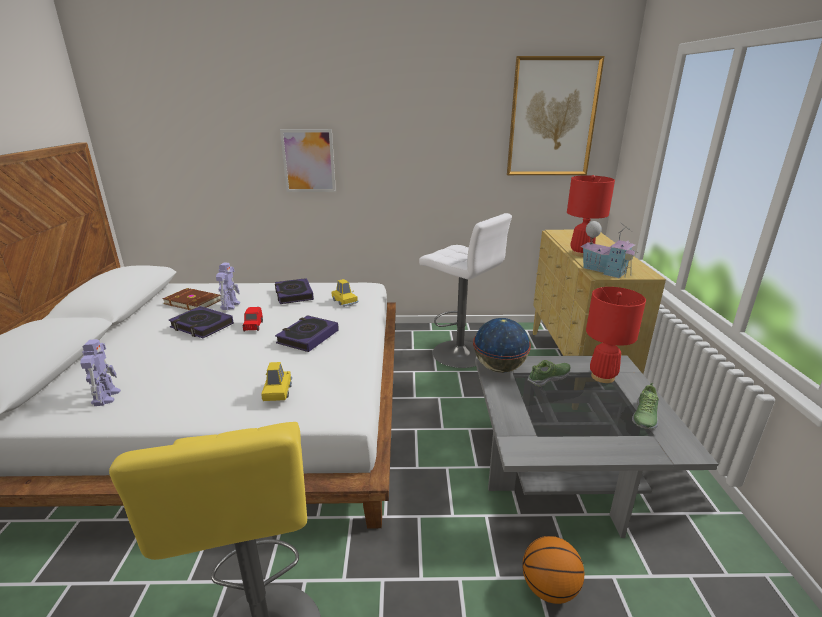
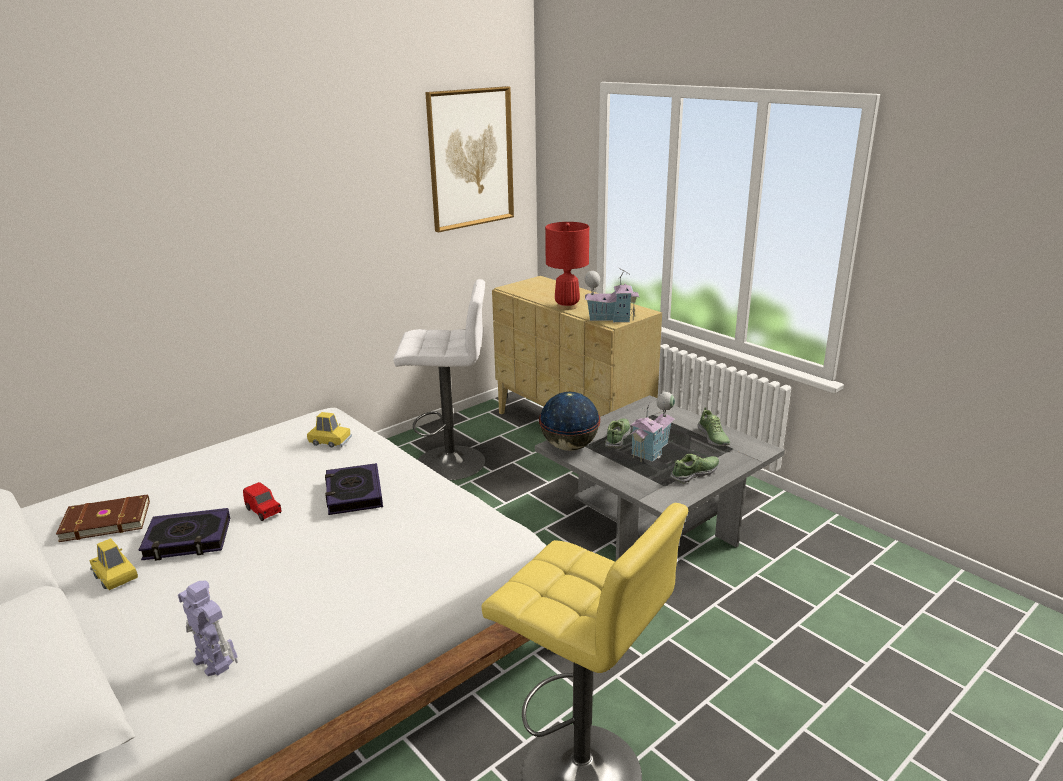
camera: 40 degrees left, 0 degrees up
(230, 305) = (180, 502): toy robot -> none
(277, 391) = (421, 552): yellow toy car -> yellow toy car (115, 576)
(294, 294) = (247, 457): book -> none
(308, 161) = (183, 261): picture -> none
(549, 588) = (729, 605): basketball -> none
(567, 401) = (652, 450): none -> toy house
(580, 440) = (695, 474): none -> shoe
(602, 377) = (653, 420): red table lamp -> none

